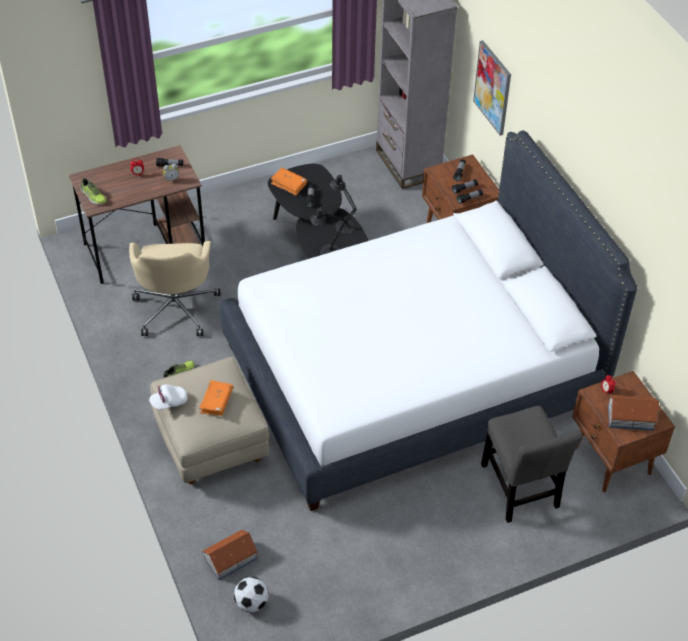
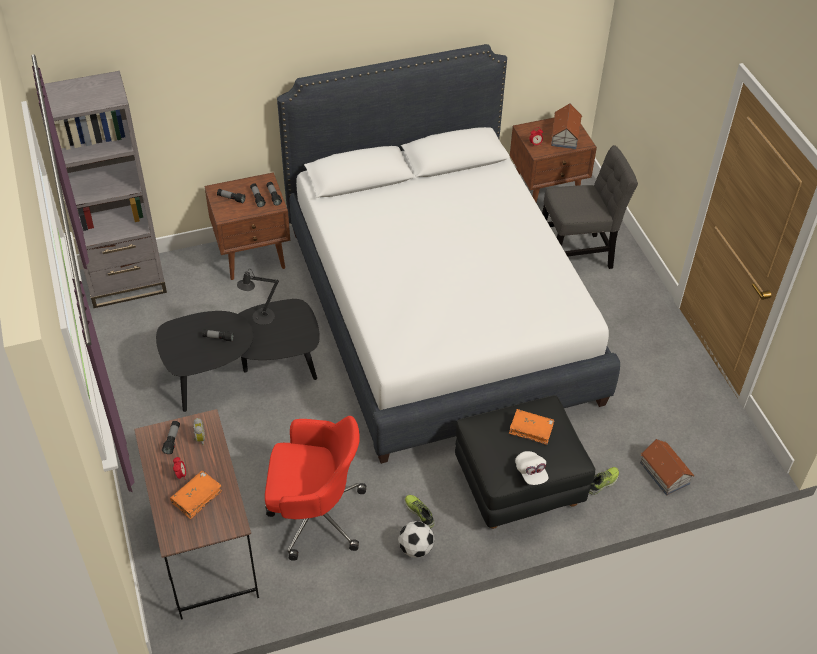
camera: 85 degrees left, 0 degrees up
(93, 196) = (213, 525): shoe -> shoe (602, 483)
(176, 307) = (314, 514): beige office chair -> red office chair
(212, 442) = (519, 484): beige ottoman -> black ottoman
(251, 603) = (712, 458): football -> football (415, 548)
(289, 184) = (188, 355): orange book -> orange book (196, 497)
(327, 252) = (300, 334): black table lamp -> none
(493, 87) = (209, 97): picture -> none

